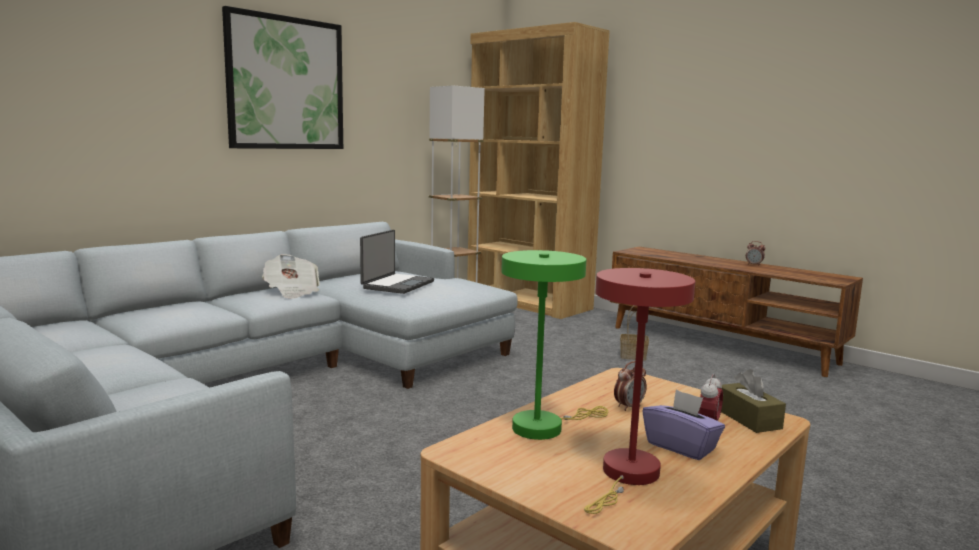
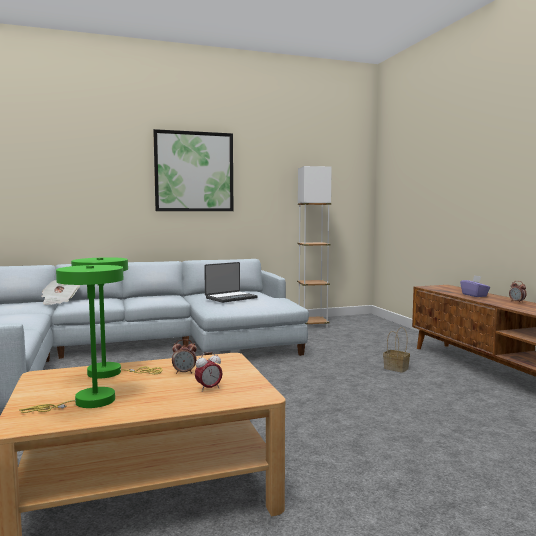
camera: 30 degrees right, 5 degrees down
(292, 292) = (167, 297): newspaper -> newspaper (59, 301)
(528, 302) = (375, 325): brown bookcase -> none
(627, 476) = (87, 402): red table lamp -> green table lamp
(681, 447) = (156, 396): purple tissue box -> purple tissue box (474, 295)
(748, 419) = (242, 391): brown tissue box -> none

